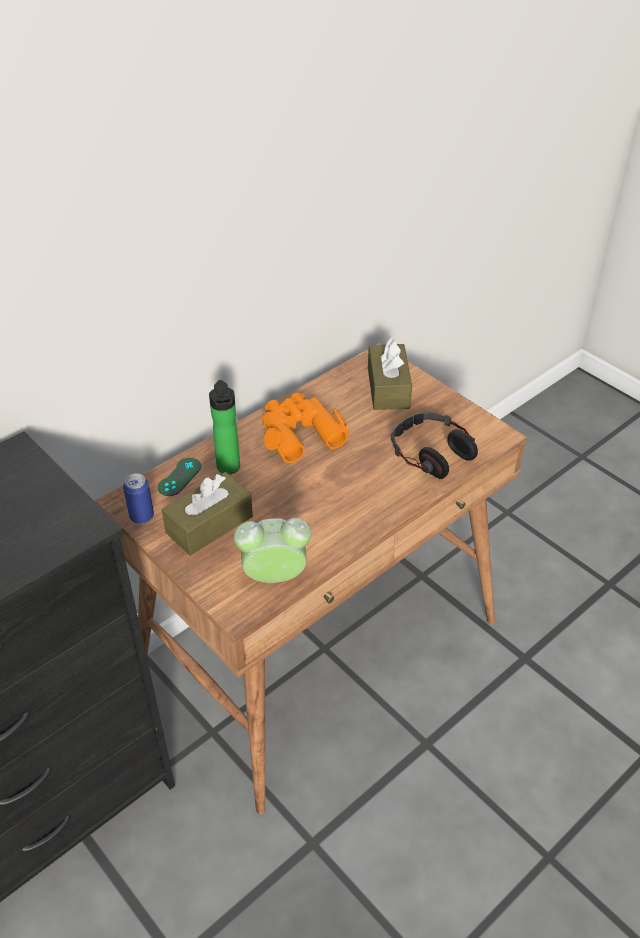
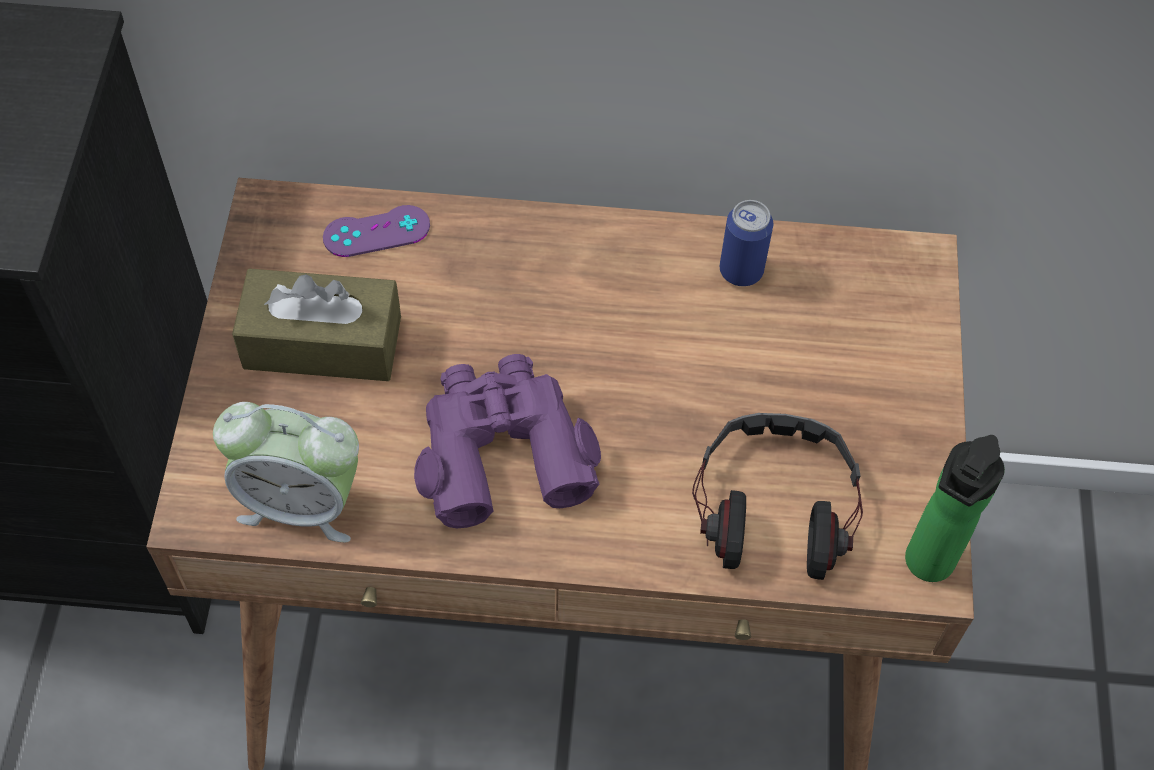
camera: 45 degrees right, 15 degrees up
(142, 516) = (260, 253): can -> can (741, 271)
(179, 477) = (376, 232): green game controller -> purple game controller
(229, 469) = (452, 275): bottle -> bottle (925, 566)
(274, 577) = (301, 503): alarm clock -> alarm clock turned 150 degrees clockwise
(299, 433) = (622, 298): orange binoculars -> none
(322, 505) = (502, 449): none -> purple binoculars
(388, 388) = (859, 331): brown tissue box -> none

